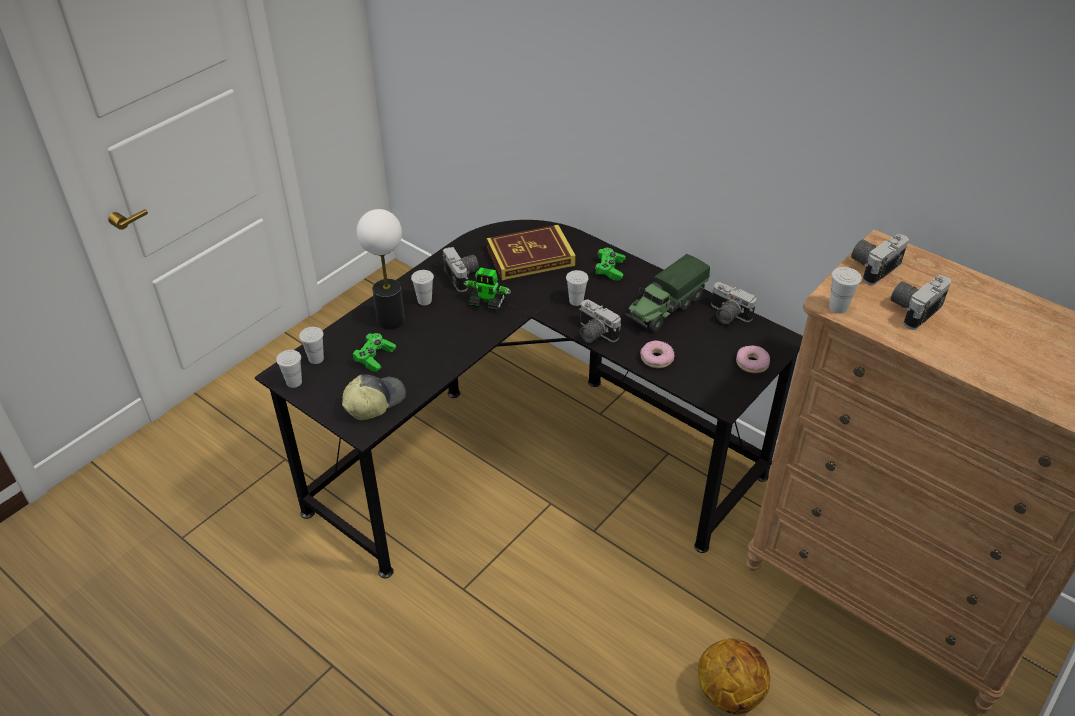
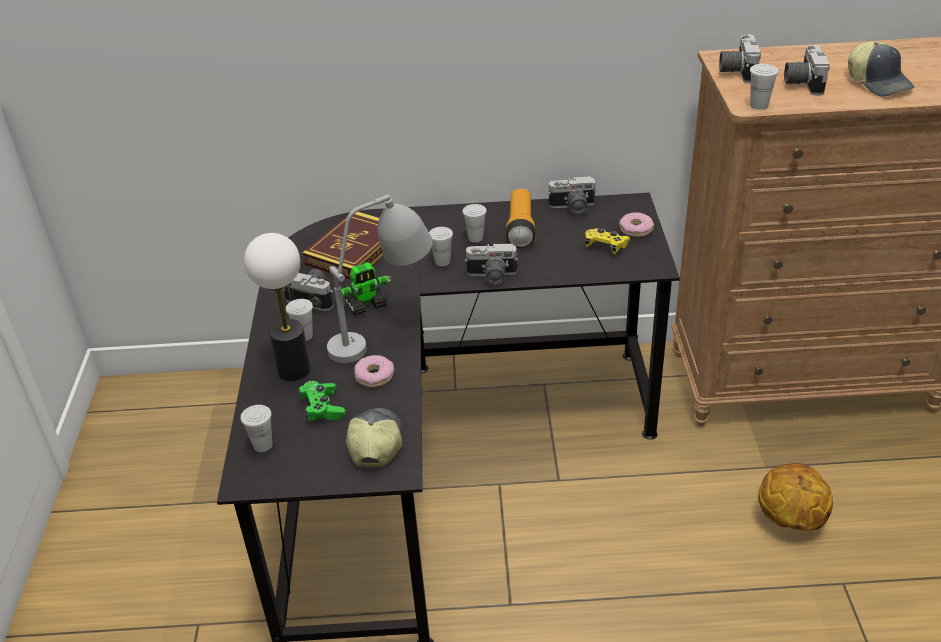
camera: 40 degrees left, 5 degrees down
(294, 382) = (268, 478): white cup -> white cup (475, 238)
(471, 333) = (386, 336): none -> grey table lamp
(609, 269) = (436, 224): green game controller -> none
(657, 358) = (565, 265): donut -> donut (374, 376)
(665, 308) = (520, 228): toy truck -> flashlight
(708, 362) = (606, 246): none -> yellow game controller
(988, 348) = (878, 83): none -> cap

